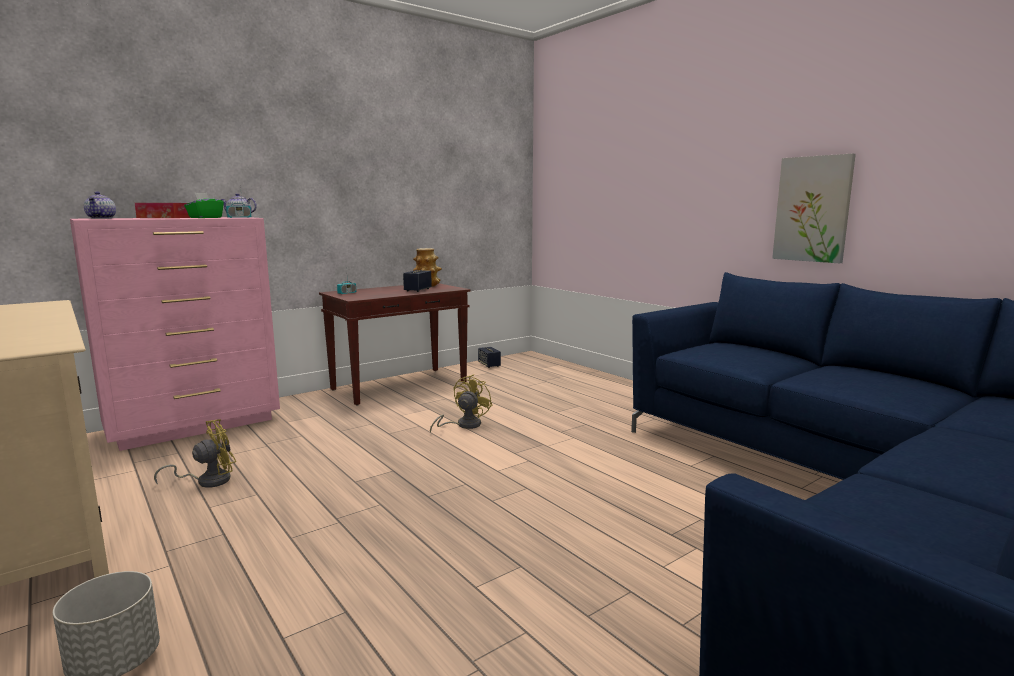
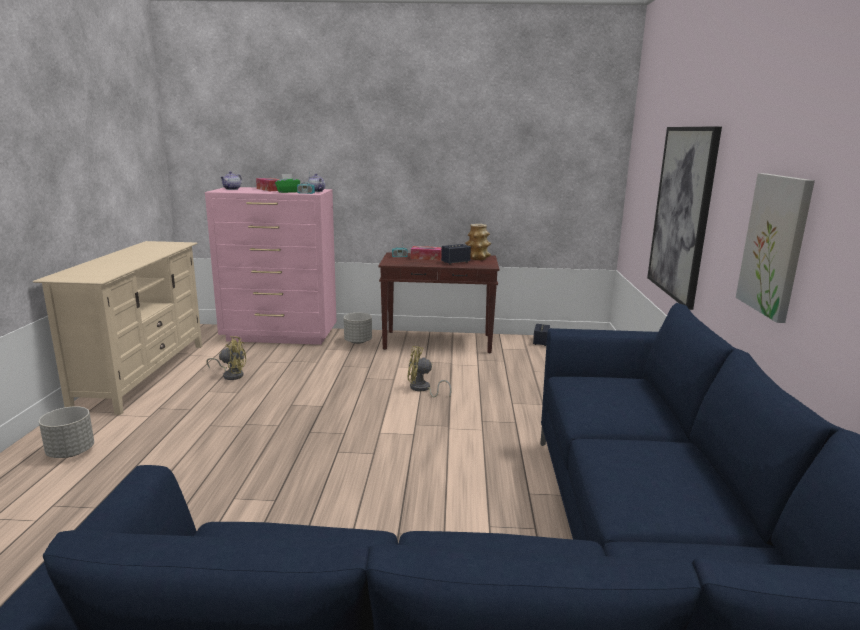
camera: 40 degrees right, 5 degrees up
(312, 406) = (358, 341): none -> grey planter
(377, 290) = (426, 258): none -> tissue box
(463, 425) = (422, 389): yellow fan -> yellow fan turned 150 degrees counterclockwise
(654, 210) = (682, 213): none -> picture

